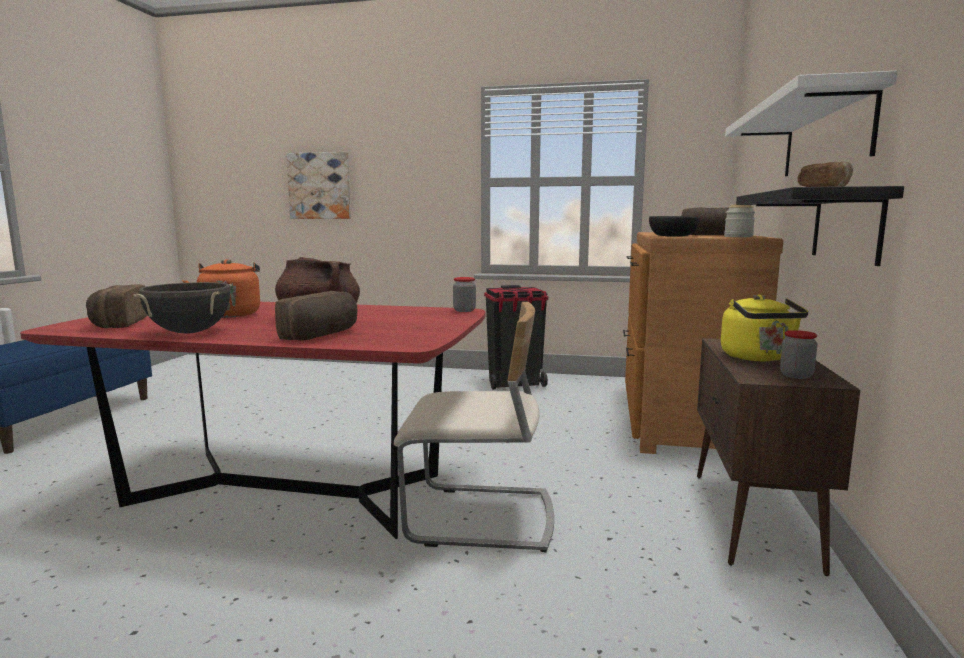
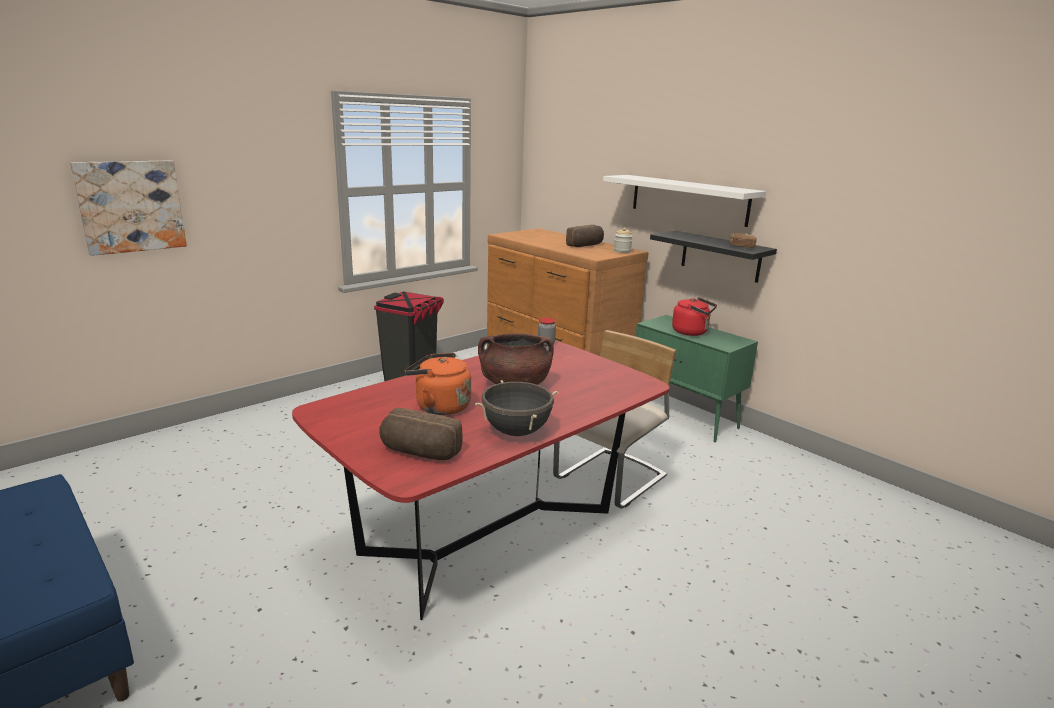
camera: 55 degrees left, 10 degrees up
(323, 335) = (585, 397): bread -> none
(673, 236) = (588, 254): black bowl -> none
(753, 520) = (684, 417): brown cabinet -> green cabinet
(757, 358) = (692, 332): yellow kettle -> red kettle
(796, 375) = (729, 340): jar -> none

